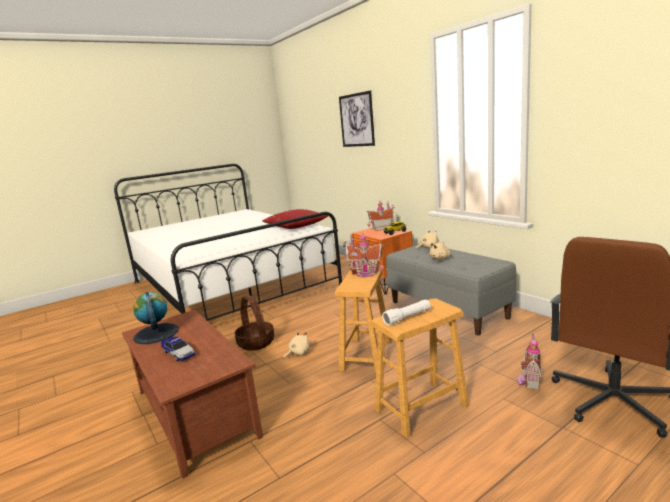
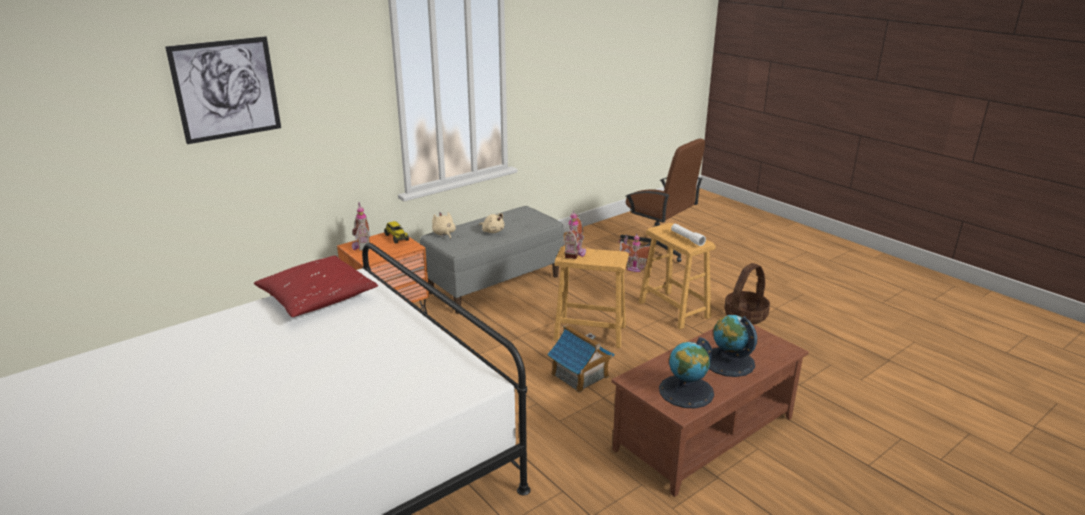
camera: 95 degrees left, 10 degrees up
(178, 353) = (728, 362): toy car -> globe
(255, 343) = (547, 414): basket -> basket (745, 316)
(298, 353) = (580, 376): beige plush toy -> toy house

